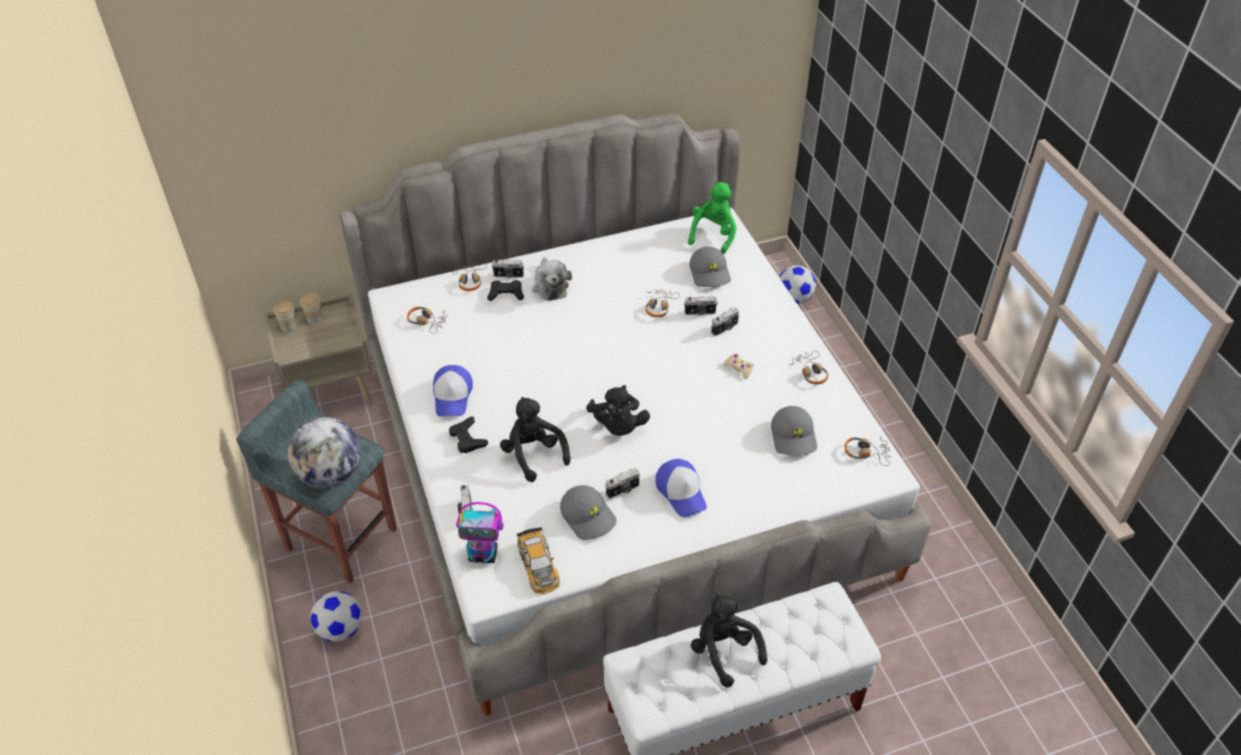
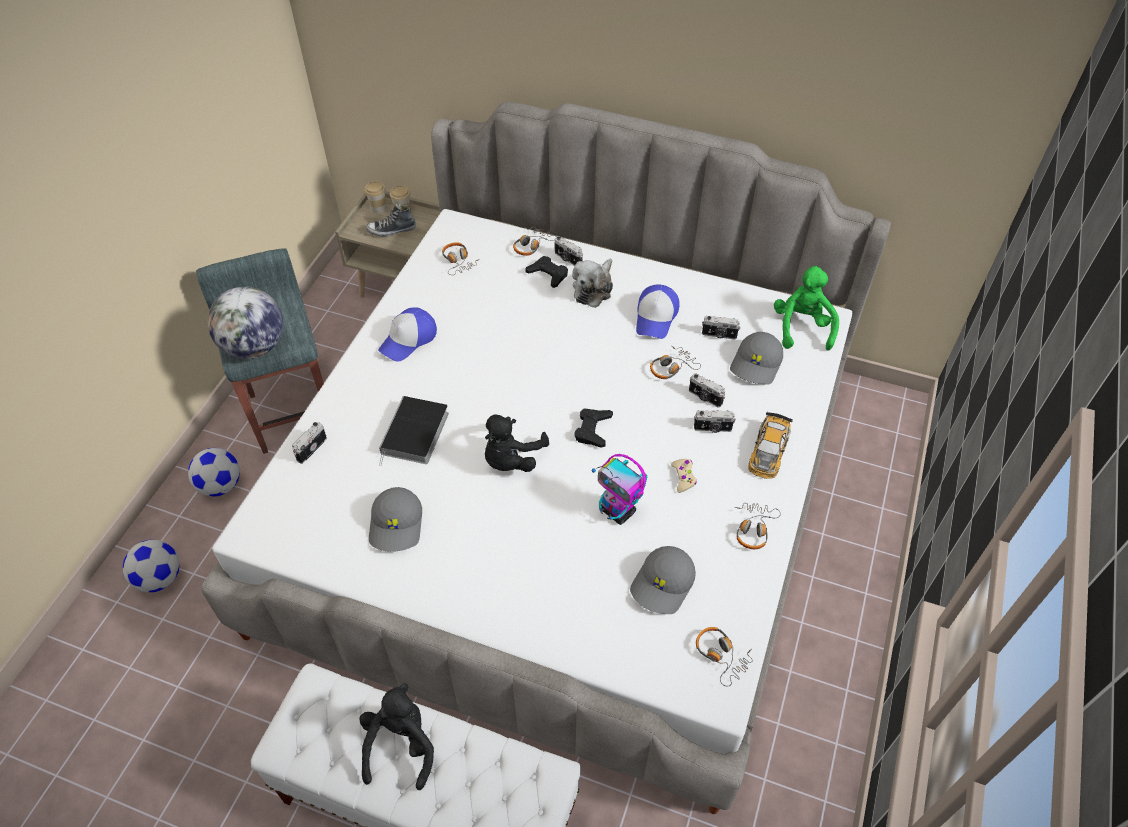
camera: 40 degrees right, 5 degrees up
(320, 336) = (391, 230): none -> shoe
(467, 438) = (380, 385): black game controller -> black game controller (593, 429)
(484, 554) = (283, 496): toy robot -> toy robot (618, 511)
(533, 454) = (415, 435): black plush toy -> book
(538, 565) = (312, 538): toy car -> toy car (768, 450)
(623, 490) = (451, 522): camera -> camera (719, 335)
(681, 492) = (499, 561): cap -> cap (656, 317)
(713, 234) = (802, 327): green plush toy -> green plush toy turned 60 degrees counterclockwise
(794, 299) = (890, 448): football -> football (159, 578)

